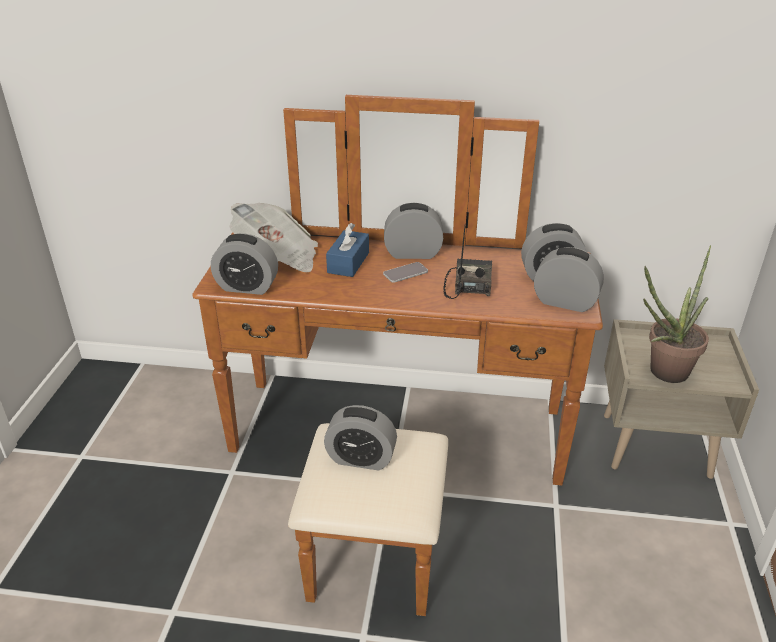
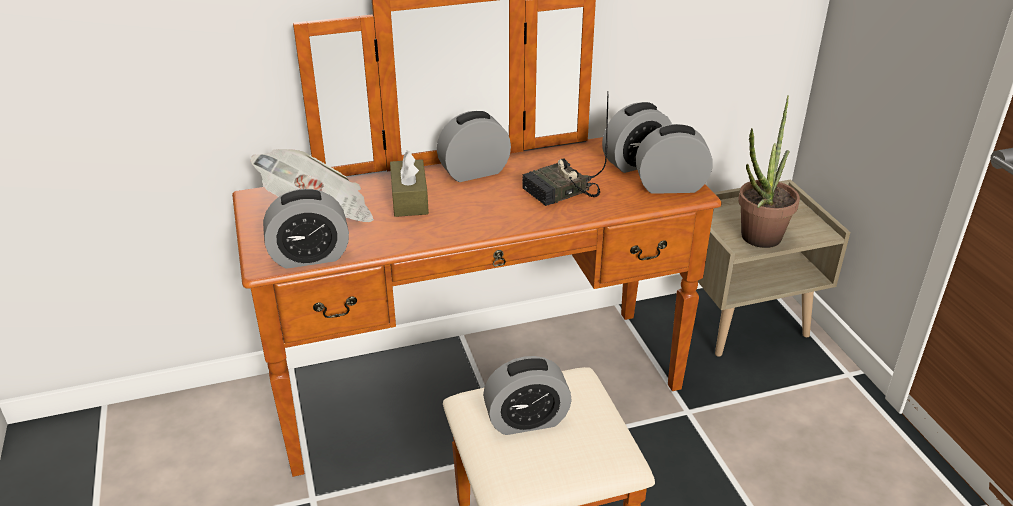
camera: 25 degrees left, 0 degrees up
(348, 262) = (409, 199): blue tissue box -> brown tissue box
(405, 273) = (484, 195): phone -> none
(468, 285) = (561, 192): radio -> radio turned 105 degrees counterclockwise

